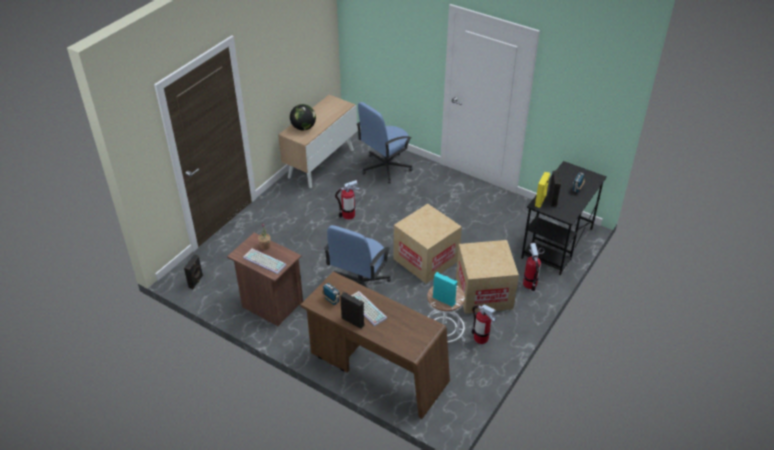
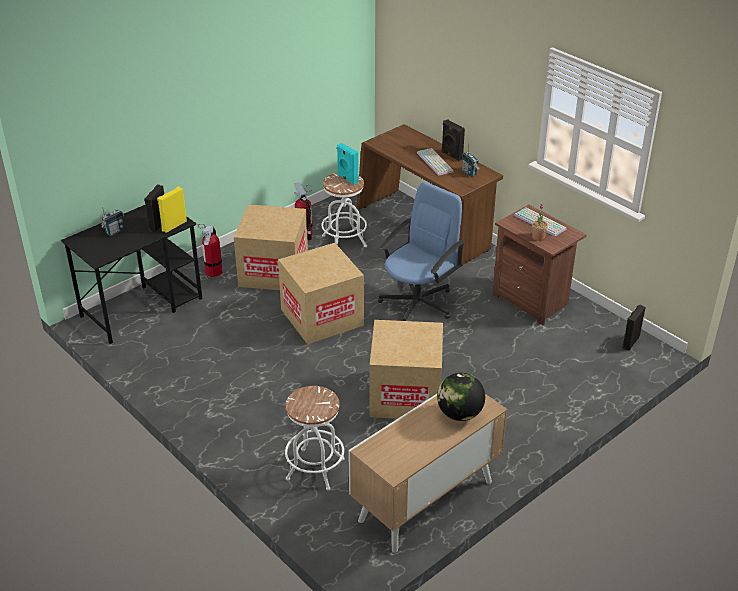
camera: 165 degrees left, 5 degrees down
(348, 215) = (405, 395): fire extinguisher -> cardboard box
(385, 167) = (315, 469): blue office chair -> white stool

